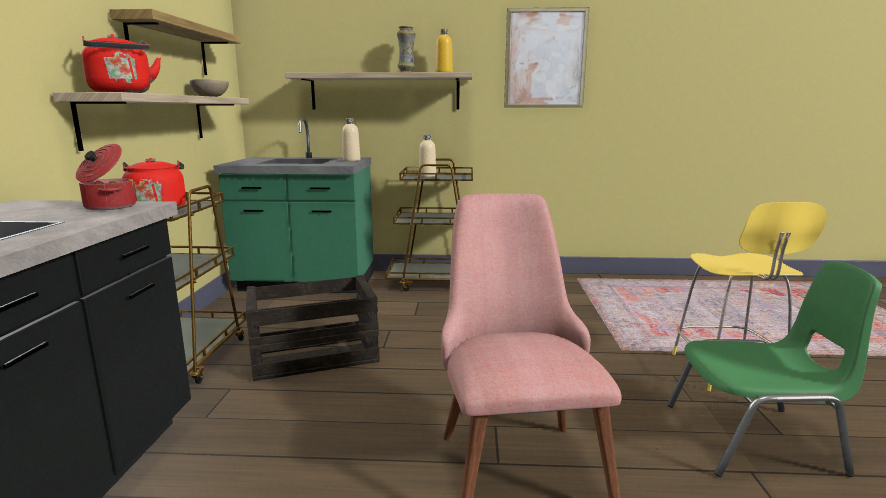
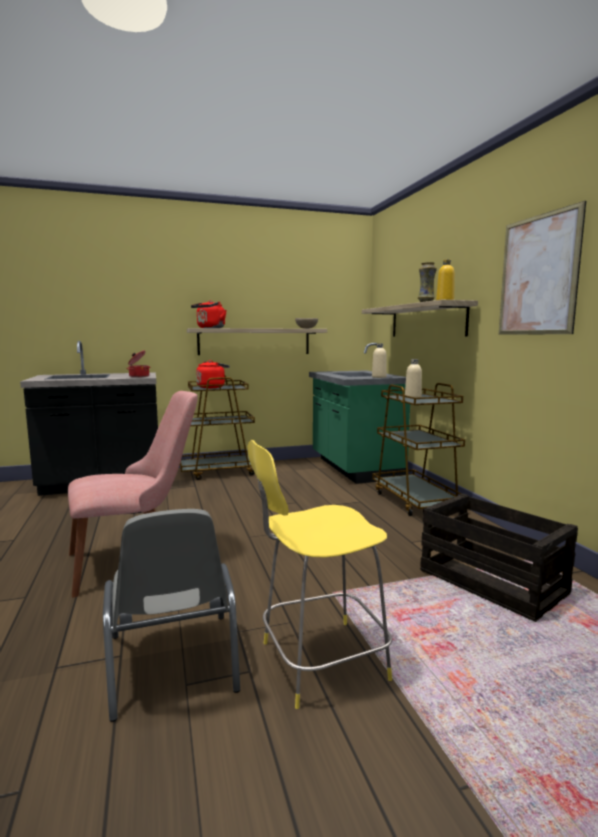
camera: 70 degrees right, 5 degrees down
(169, 48) = (284, 301): shelf -> none
(313, 355) = (242, 492): crate -> crate (490, 581)
(755, 439) = (172, 664): green chair -> grey chair

